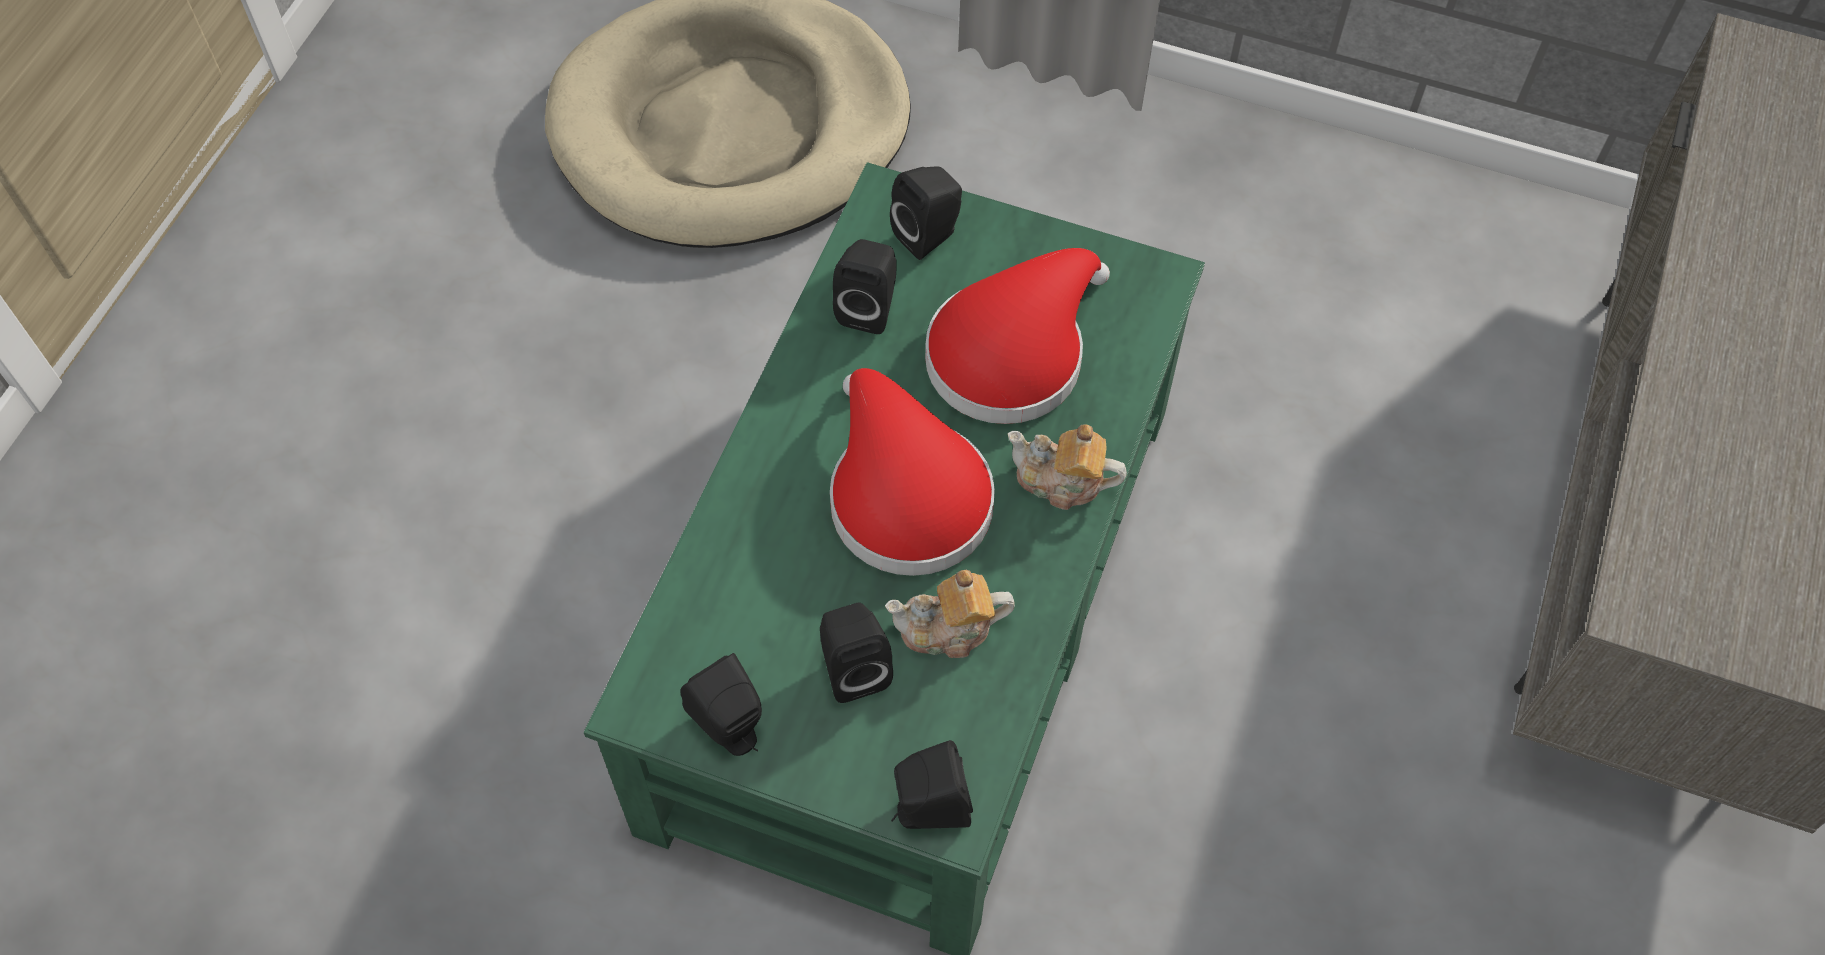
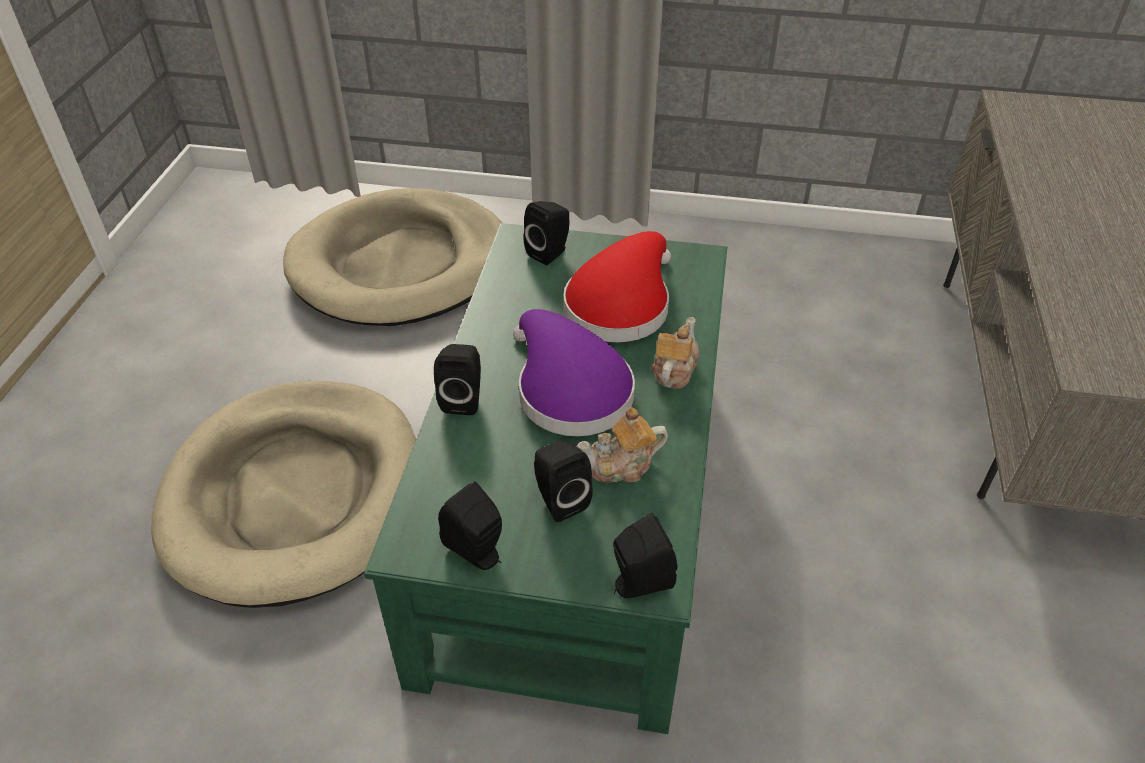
camera: 10 degrees left, 15 degrees down
(525, 519) = (295, 494): none -> beige dog bed
(869, 307) = (520, 293): black speaker -> black speaker (463, 399)
(904, 493) = (569, 390): red hat -> purple hat
(1061, 481) = (674, 369): teapot -> teapot turned 105 degrees clockwise

